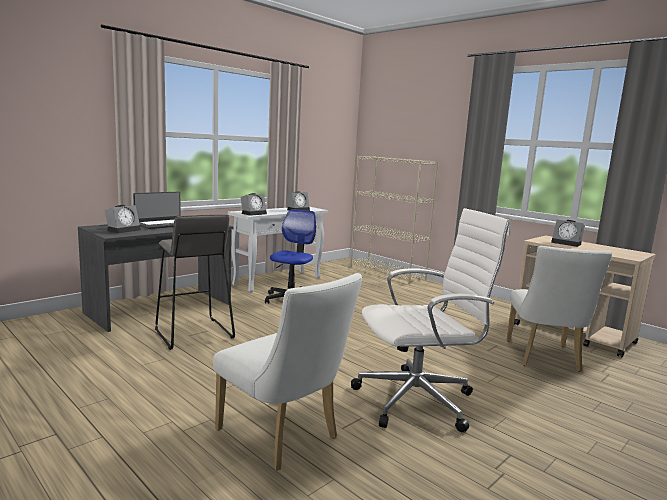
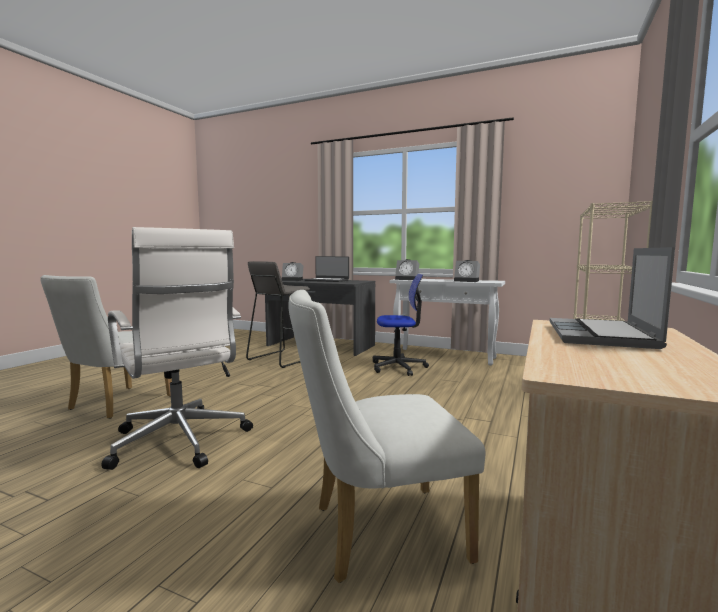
camera: 70 degrees right, 5 degrees down
(567, 243) = (602, 336): alarm clock -> laptop

